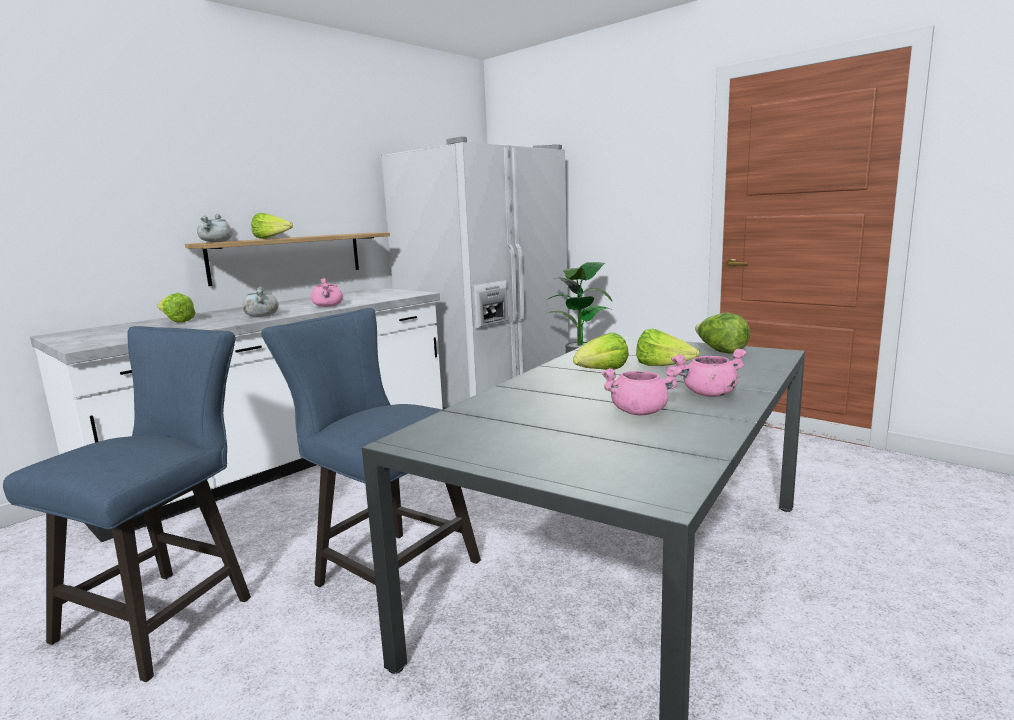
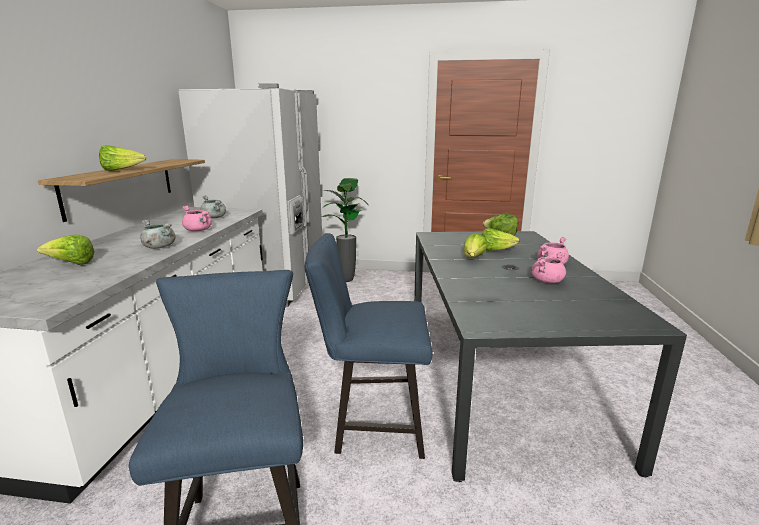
camera: 35 degrees left, 5 degrees up
(216, 242) = (80, 177): grey cooking pot -> grey cooking pot (214, 217)

